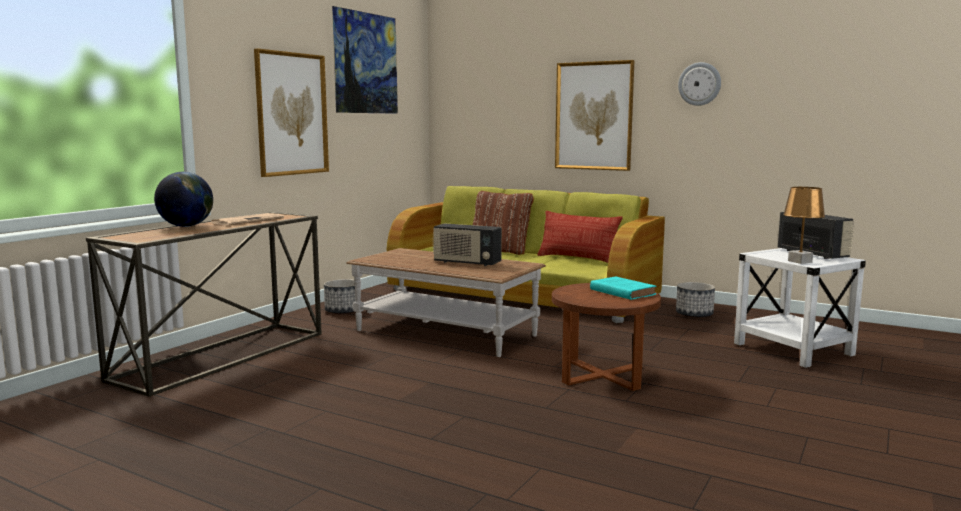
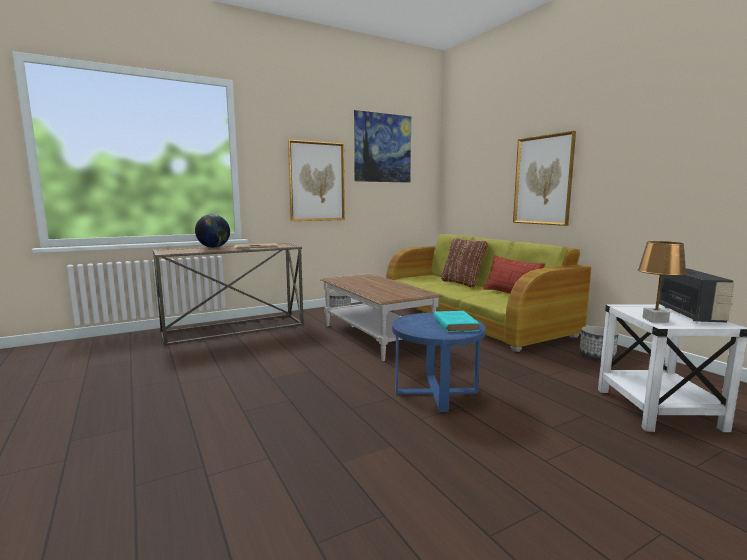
camera: 30 degrees right, 0 degrees up
(466, 263) = (387, 287): radio -> none
(603, 374) = (436, 392): brown side table -> blue side table
(699, 84) = (630, 147): wall clock -> none

